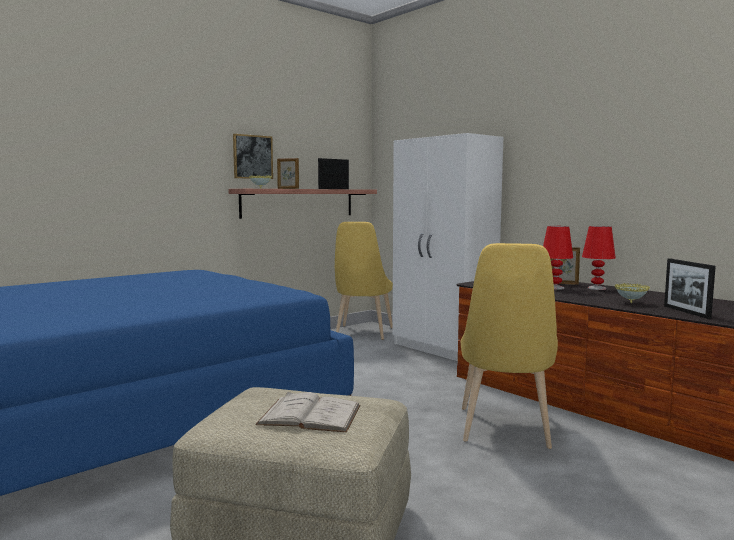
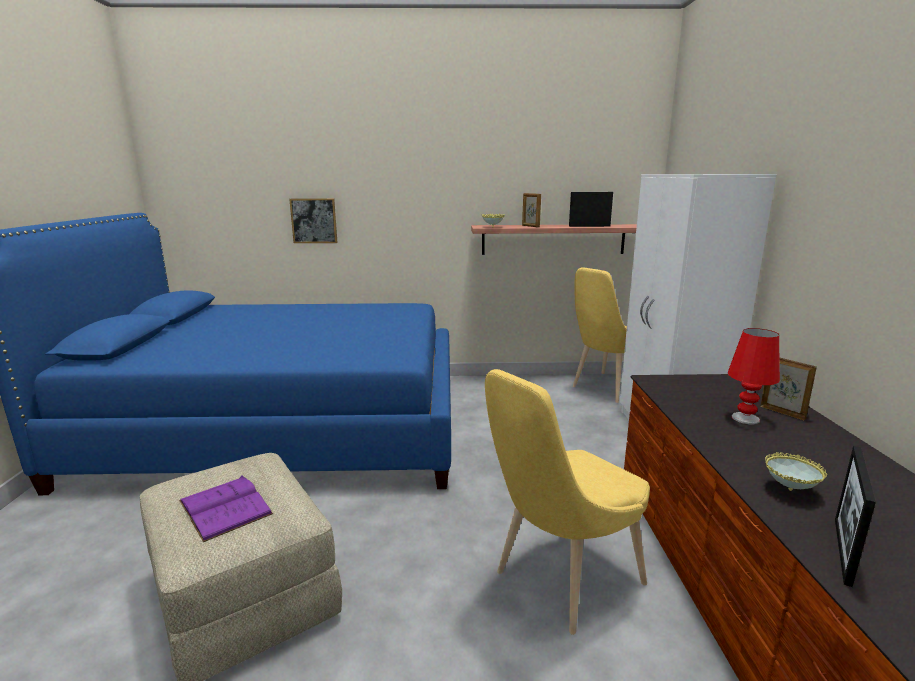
camera: 40 degrees right, 10 degrees up
(252, 157) = (500, 191): picture -> picture (314, 220)
(310, 415) = (225, 507): white book -> purple book
(596, 288) = (813, 438): red table lamp -> none

